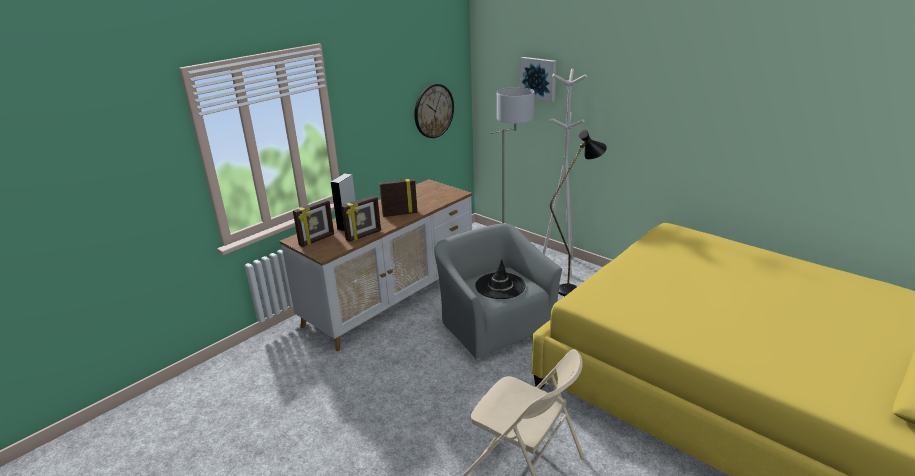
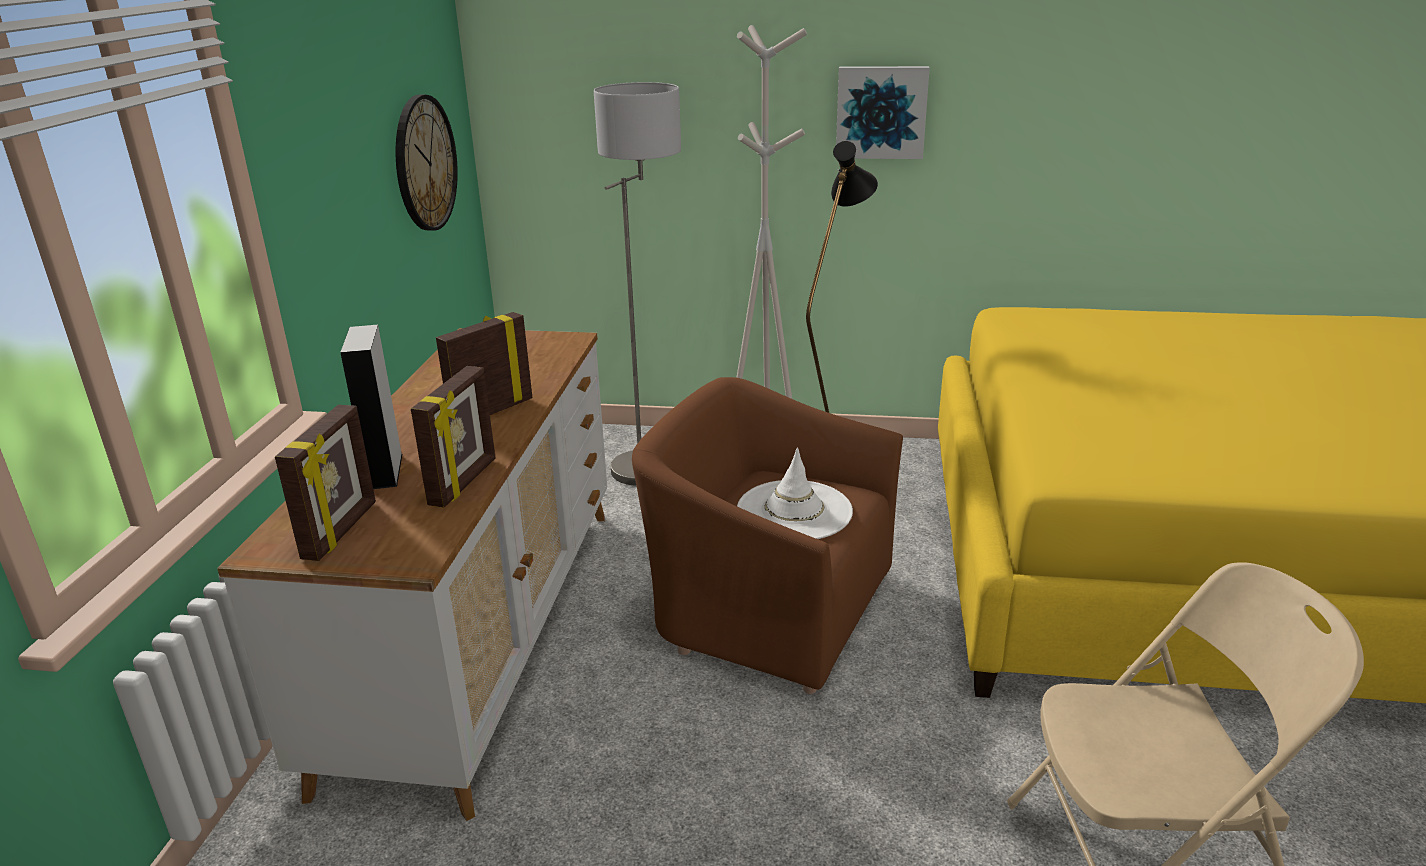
camera: 35 degrees left, 0 degrees up
(494, 325) = (768, 607): grey armchair -> brown armchair
(500, 286) = (794, 511): black hat -> white hat
(539, 78) = (655, 63): picture -> picture (881, 112)

